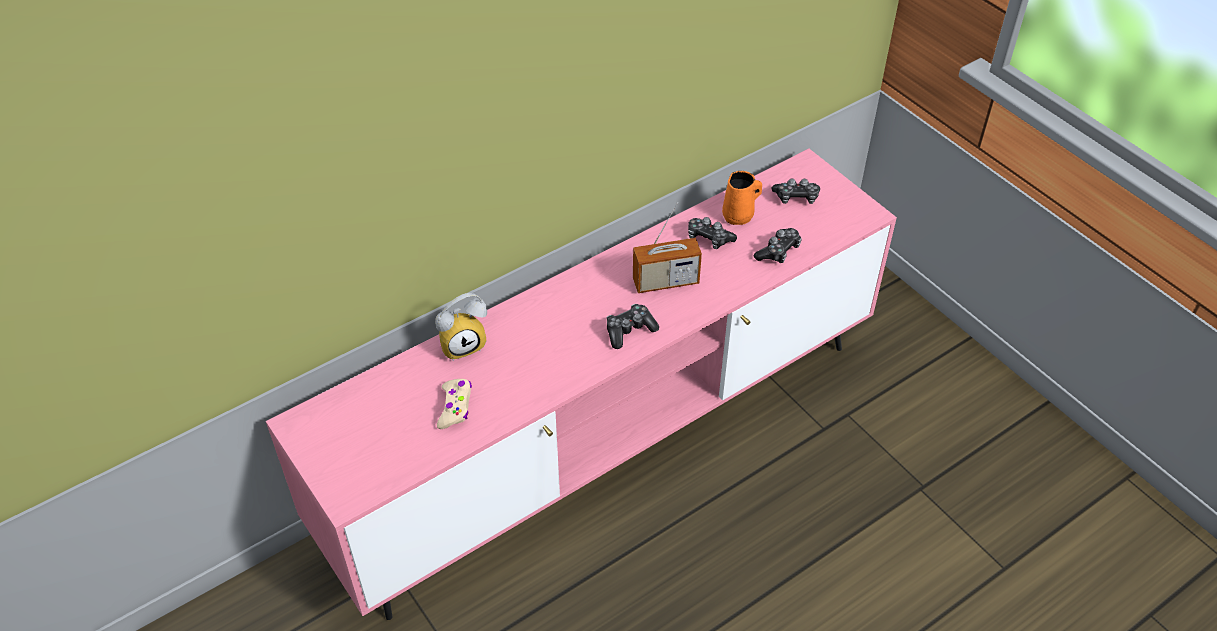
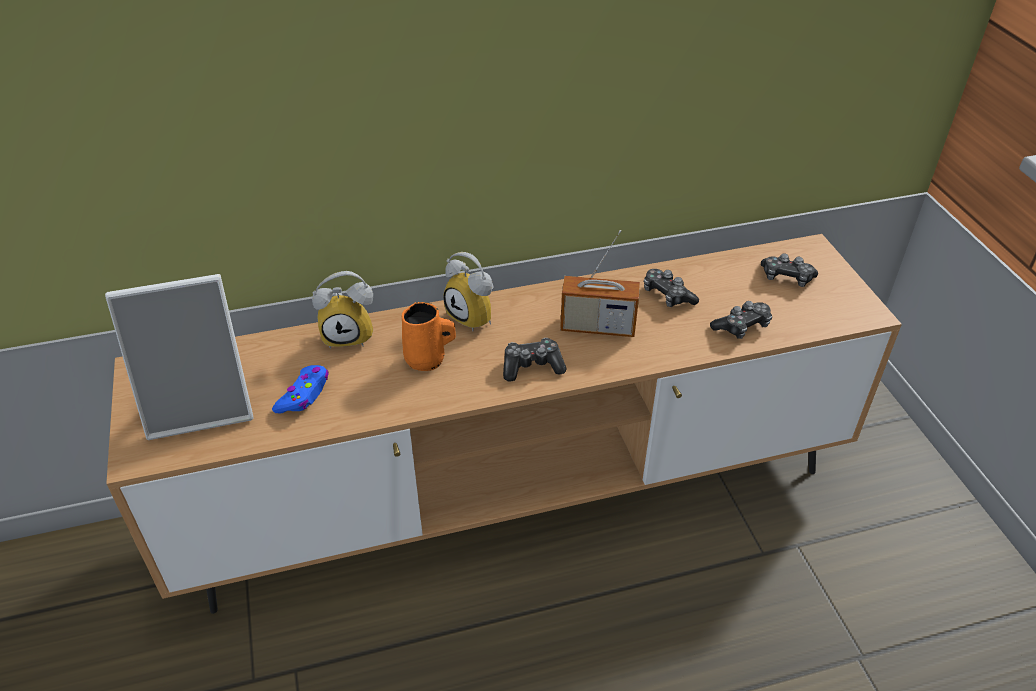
camera: 20 degrees right, 5 degrees down
(372, 440) = (201, 404): none -> picture frame
(455, 407) = (304, 395): beige game controller -> blue game controller
(561, 298) = (476, 316): none -> alarm clock
(606, 443) = (517, 499): pink tv stand -> brown tv stand
(739, 216) = (712, 281): orange mug -> orange mug (427, 360)

